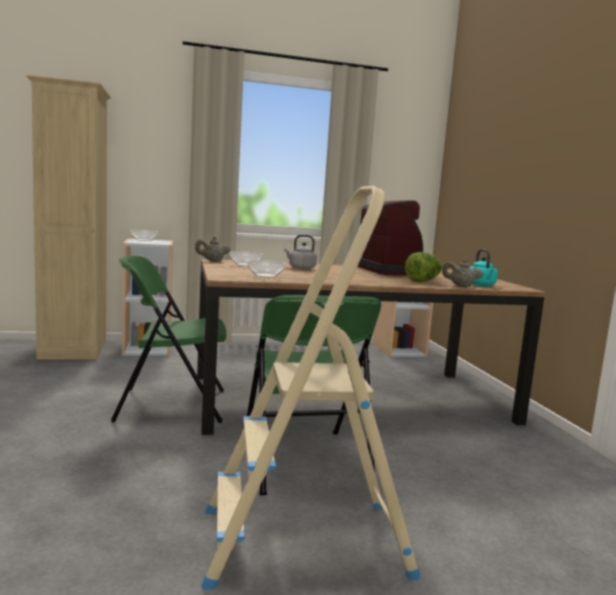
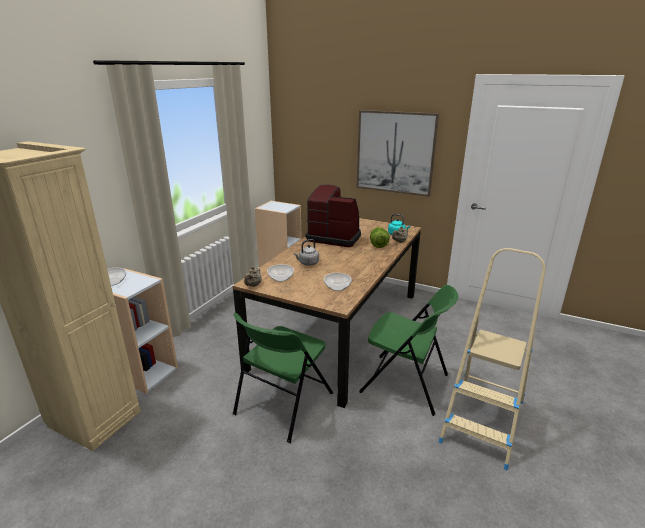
camera: 50 degrees left, 15 degrees up
(547, 173) = (395, 152): none -> picture

